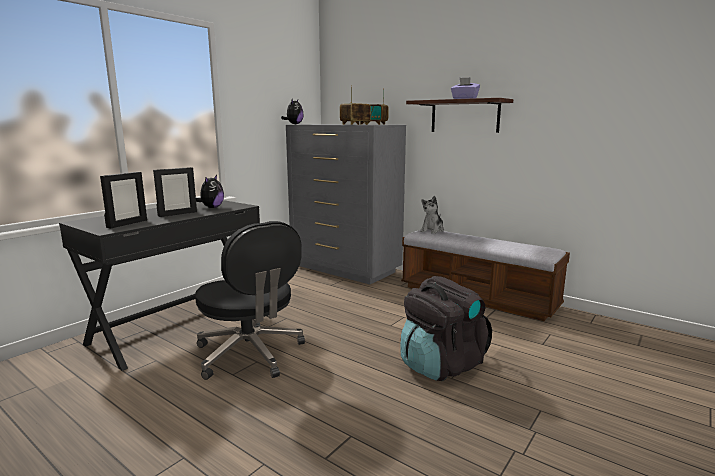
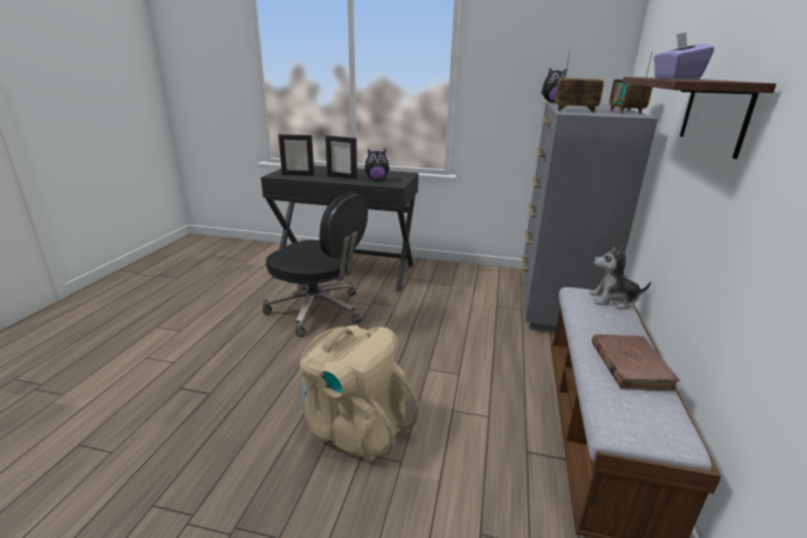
camera: 65 degrees right, 10 degrees up
(250, 354) = (318, 310): black office chair -> black office chair turned 90 degrees counterclockwise
(441, 364) = (354, 426): black backpack -> beige backpack
(498, 242) = (630, 365): none -> brown book

